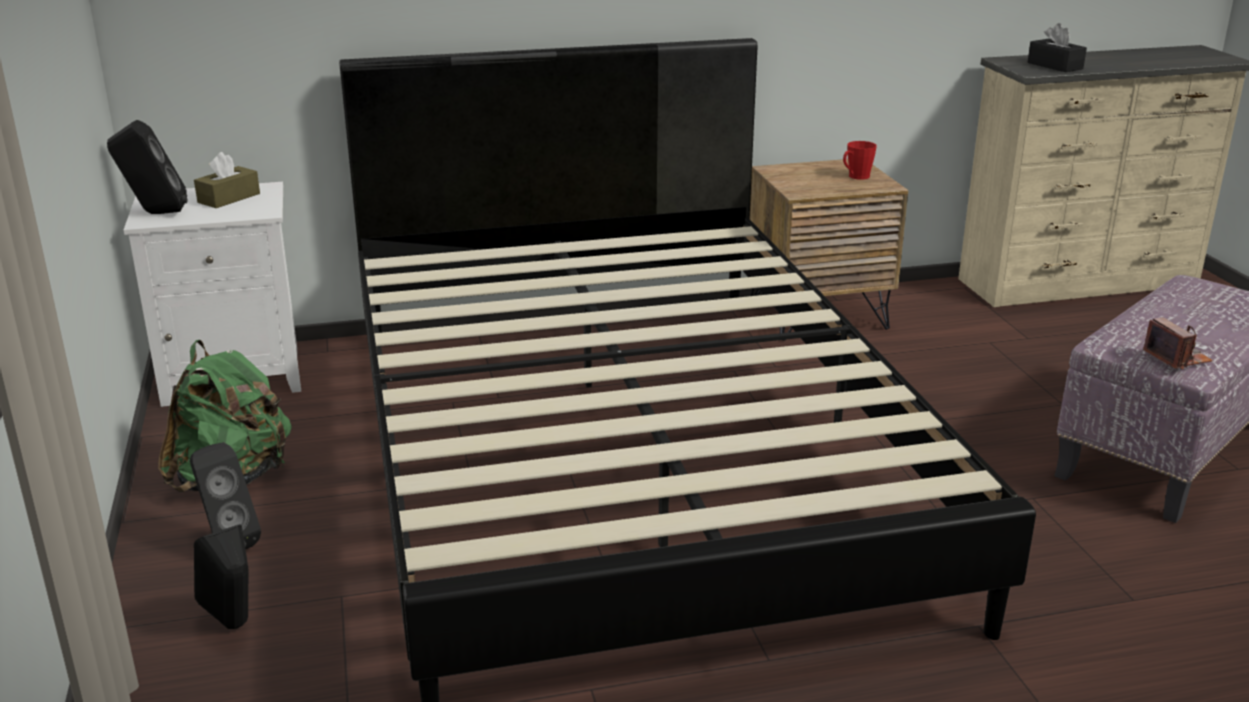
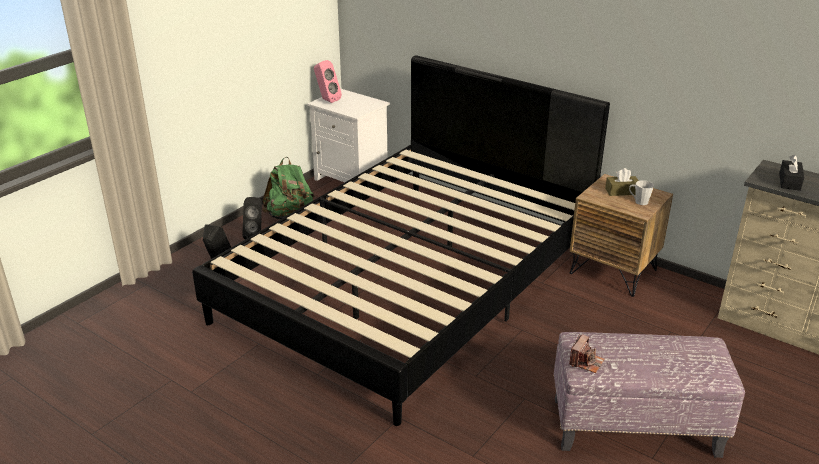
camera: 50 degrees right, 5 degrees up
(154, 213) = (327, 100): black speaker -> pink speaker
(229, 198) = (359, 103): brown tissue box -> brown tissue box (621, 191)
(856, 177) = (639, 201): red mug -> grey mug

